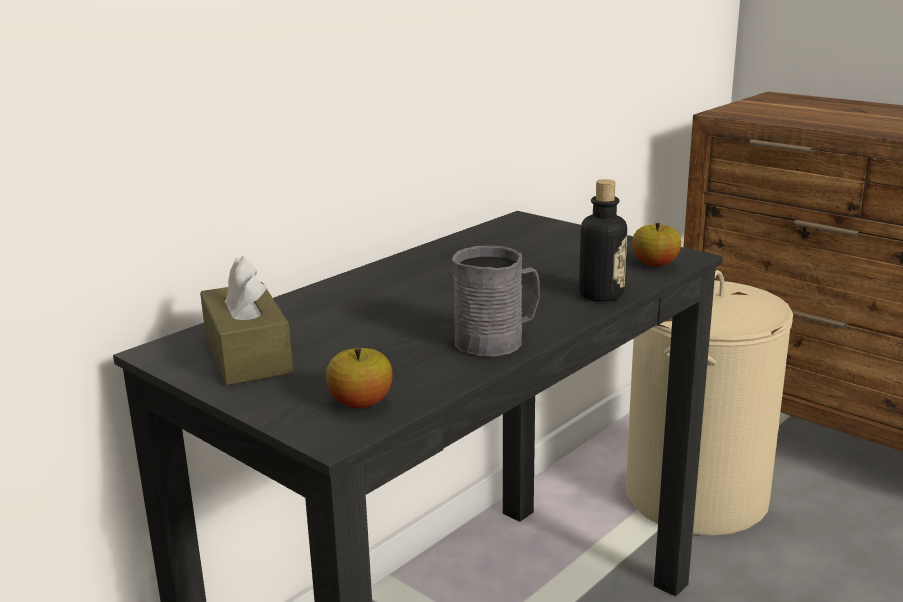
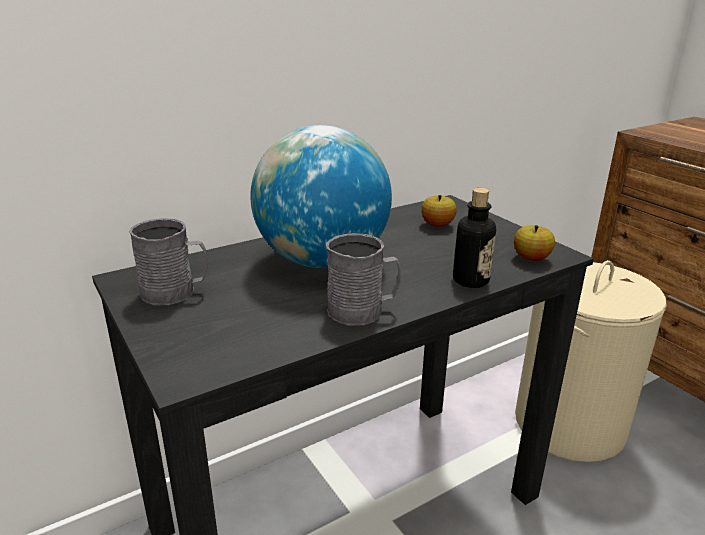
camera: 15 degrees right, 5 degrees up
(247, 355) = (176, 292): brown tissue box -> grey mug
(361, 403) = (222, 352): apple -> apple (437, 225)
(410, 299) = (322, 261): none -> globe

